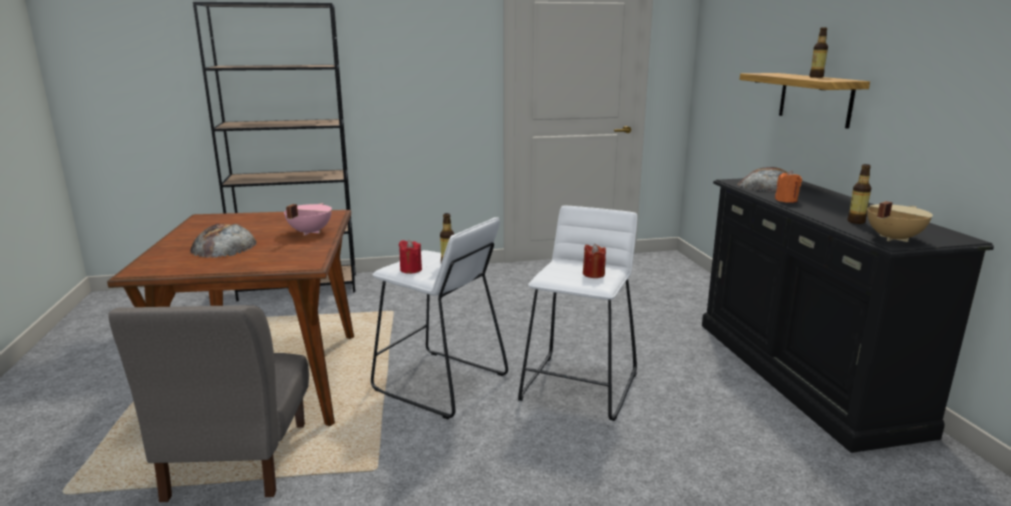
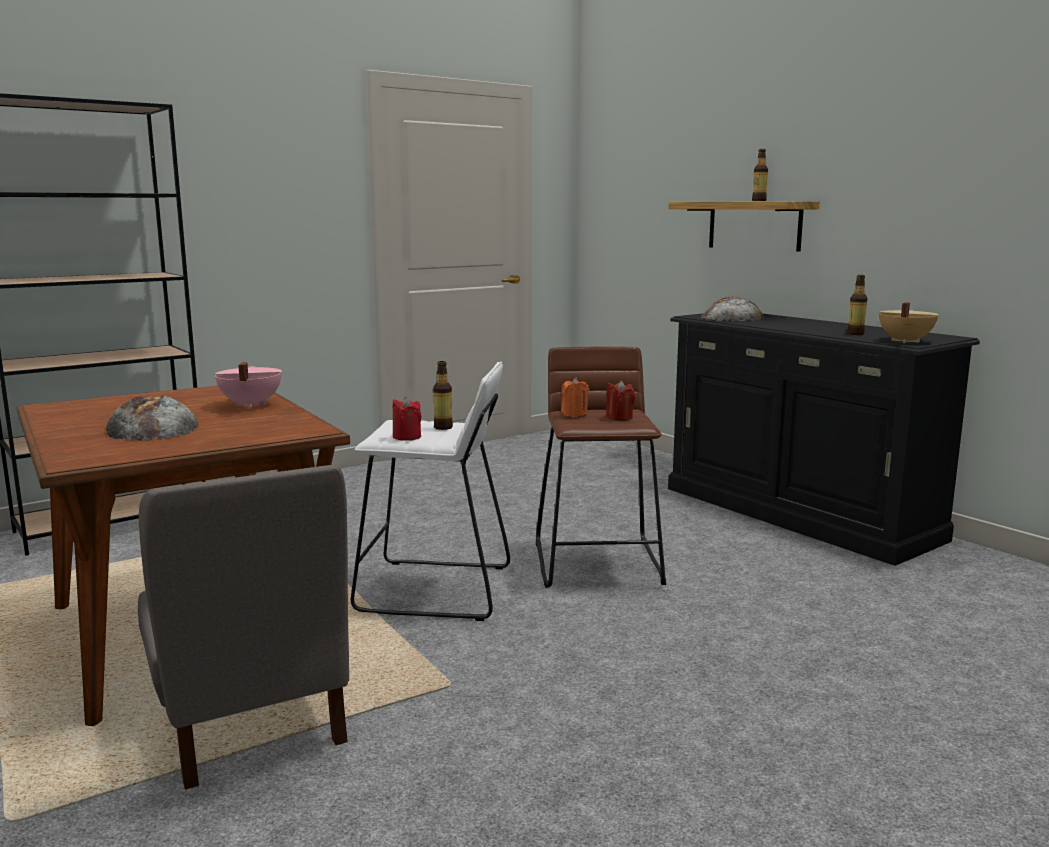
camera: 25 degrees left, 5 degrees down
(579, 386) = (599, 563): white stool -> brown stool
(786, 200) = (769, 325): orange candle -> orange candle (574, 414)

